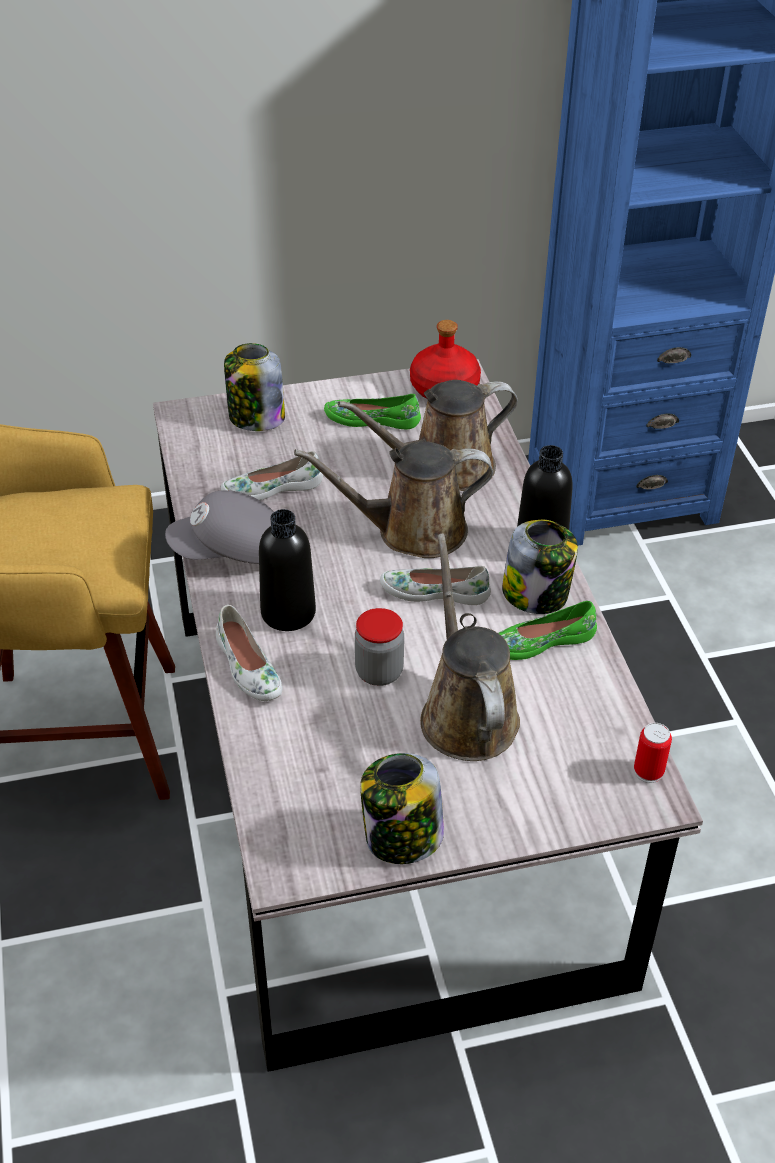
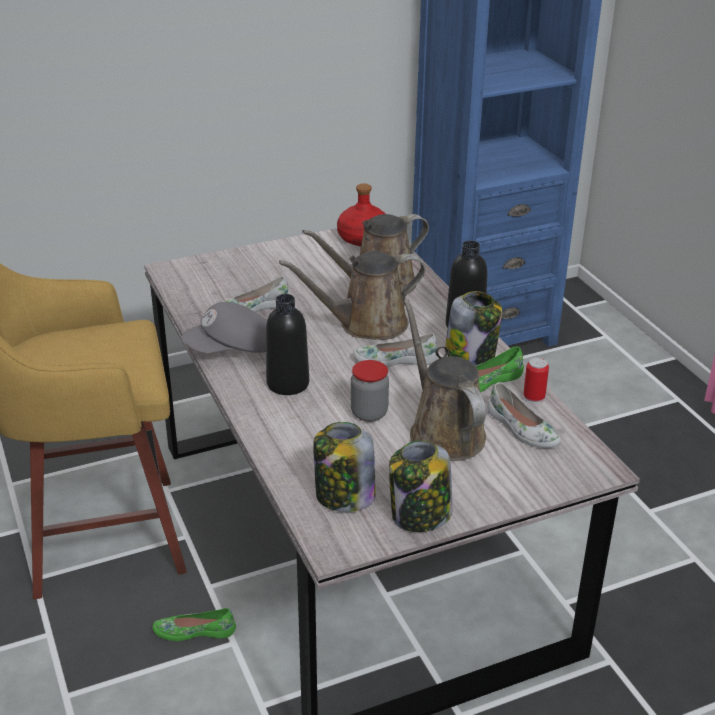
camera: 10 degrees left, 10 degrees down
(247, 668) = (266, 421): white shoe -> white shoe (521, 429)
(255, 418) = (226, 267): jar -> jar (344, 496)
(372, 419) = (315, 260): green shoe -> green shoe (195, 630)
(648, 771) = (590, 453): can -> can (534, 397)

